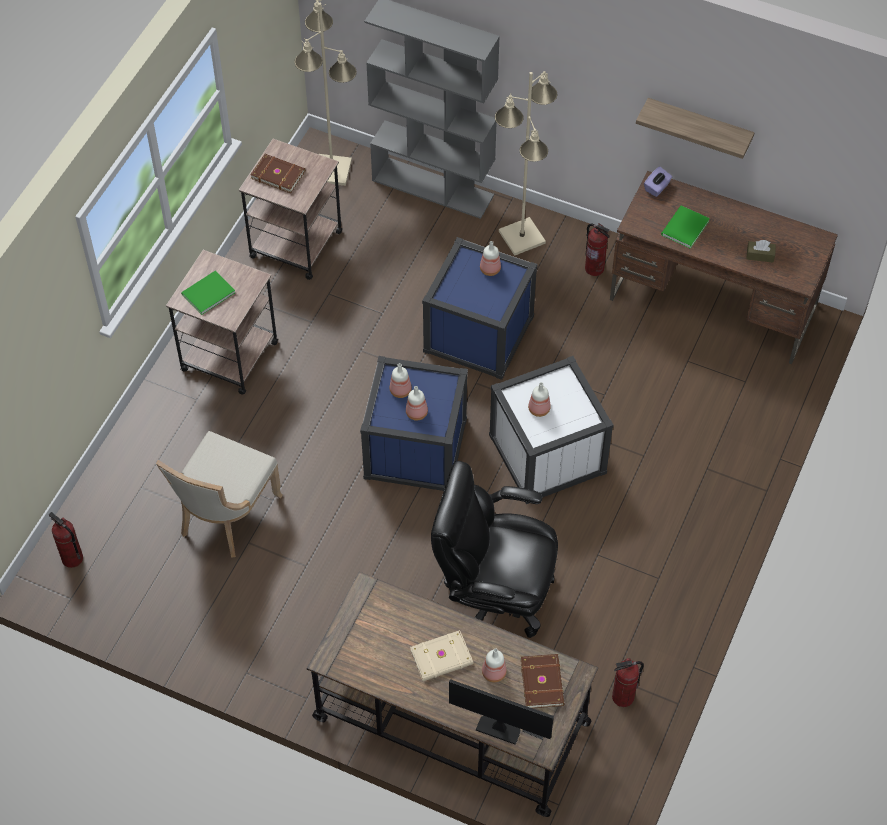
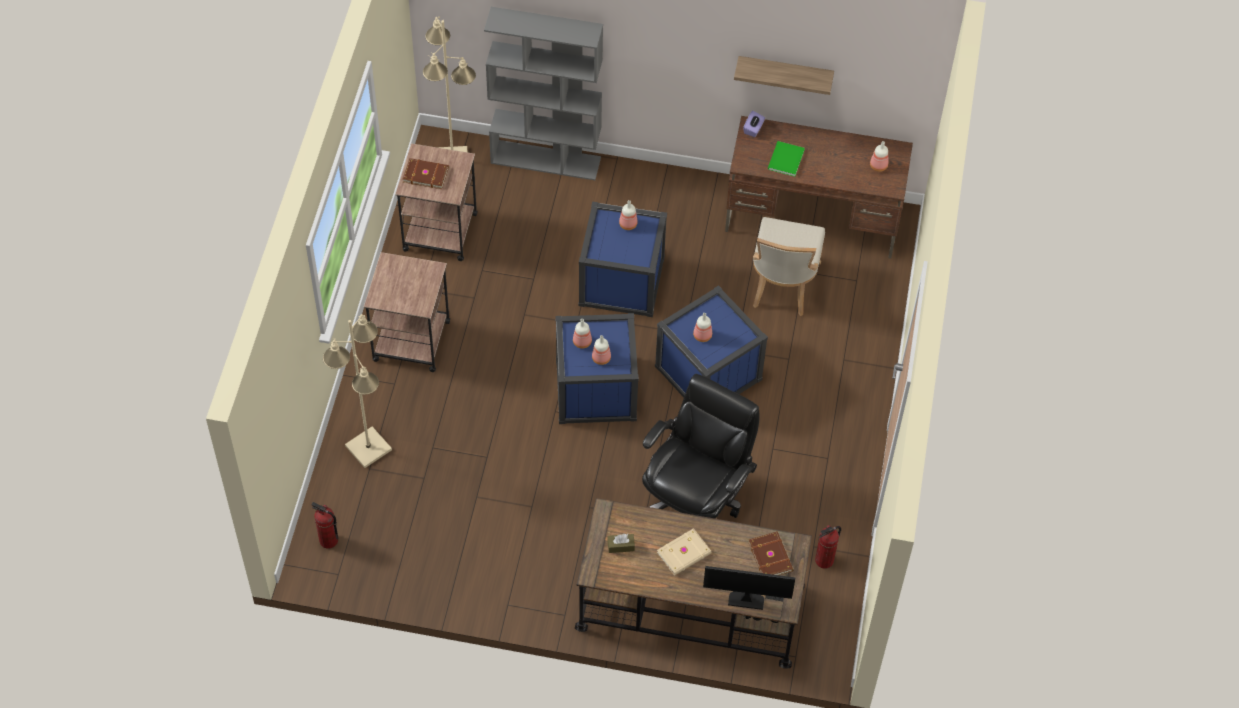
camera: 15 degrees left, 0 degrees up
(206, 293) = (396, 289): green book -> none
(226, 517) = (450, 479): beige chair -> beige chair (782, 286)
(493, 673) = (729, 557): bottle -> bottle (878, 166)
(494, 593) = (696, 498): black office chair -> black office chair turned 120 degrees clockwise
(522, 237) = (636, 190): beige floor lamp -> beige floor lamp (369, 448)
(547, 454) = (708, 373): white storage box -> blue storage box
(594, 268) = (705, 206): fire extinguisher -> none
(760, 255) = (854, 172): brown tissue box -> brown tissue box (621, 546)

